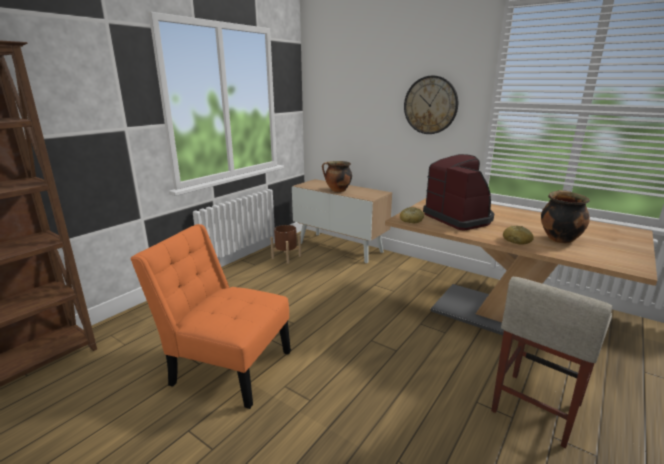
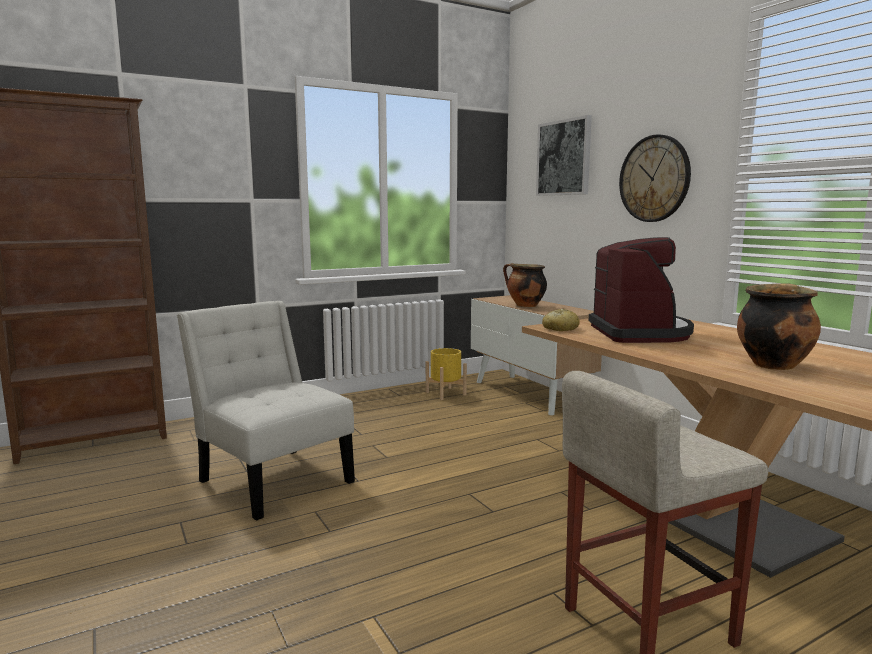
camera: 25 degrees right, 10 degrees down
(227, 365) = (272, 479): orange chair -> white chair
(286, 257) = (445, 393): brown planter -> yellow planter
(355, 83) = (564, 158): none -> picture
(517, 241) = (690, 359): bread -> none

